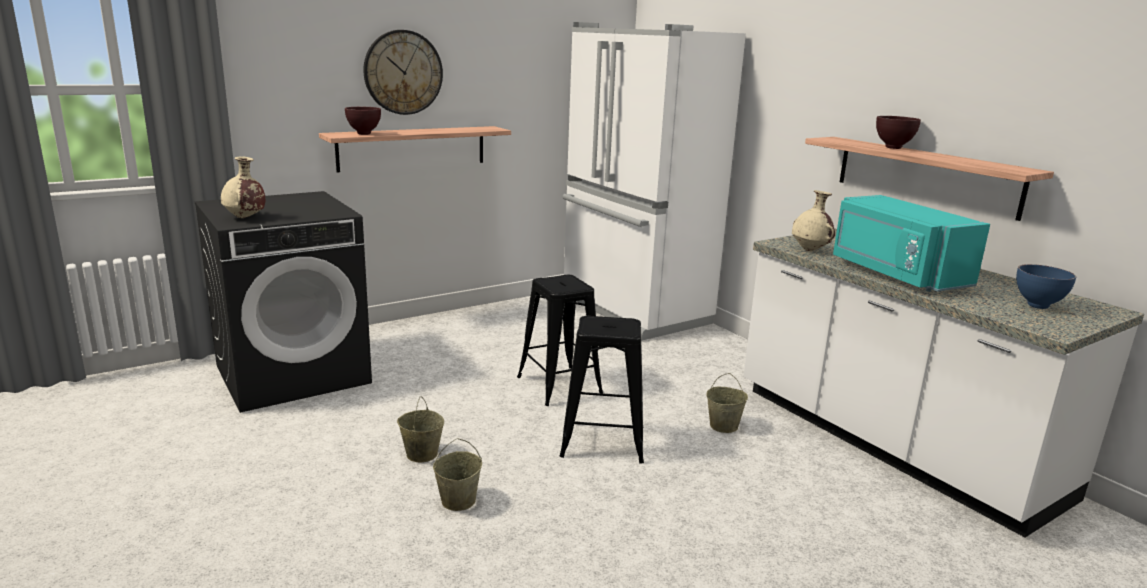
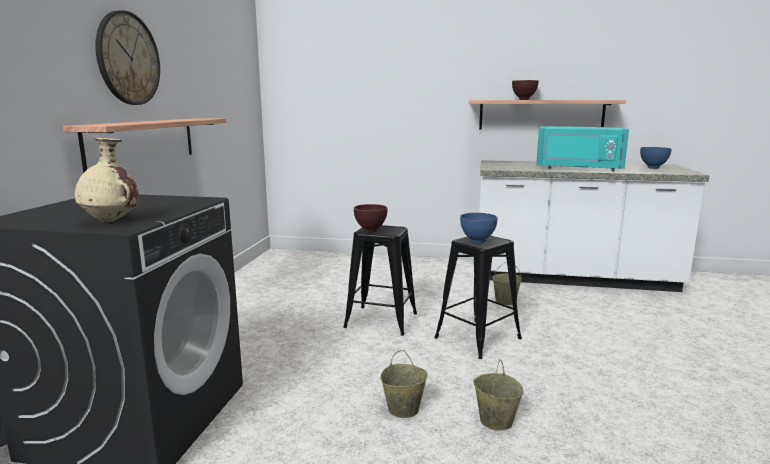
camera: 45 degrees left, 5 degrees down
(364, 134) = (122, 123): brown bowl -> brown bowl (371, 231)
(600, 325) = (477, 242): none -> blue bowl
(632, 311) = (321, 262): white fridge -> none
(810, 250) = (515, 168): beige vase -> none

